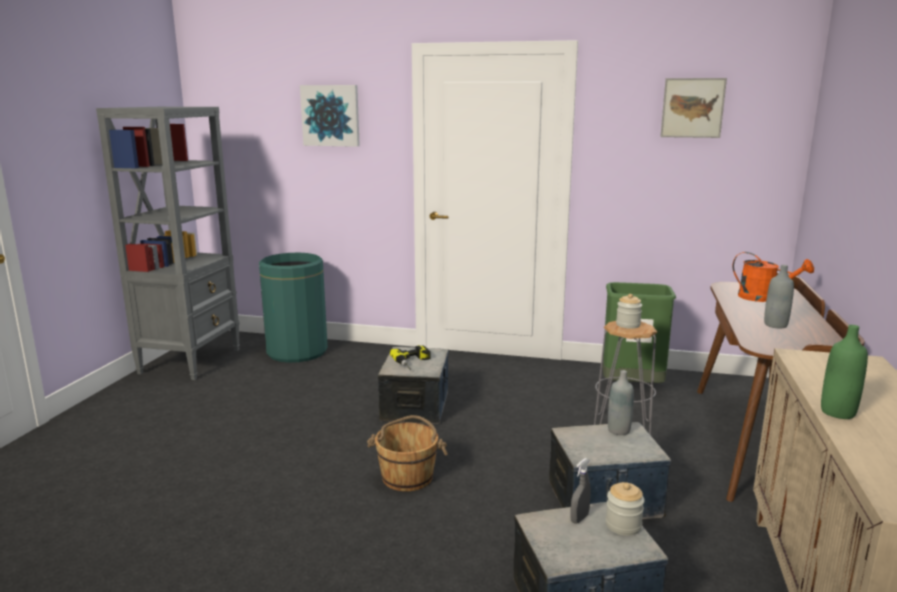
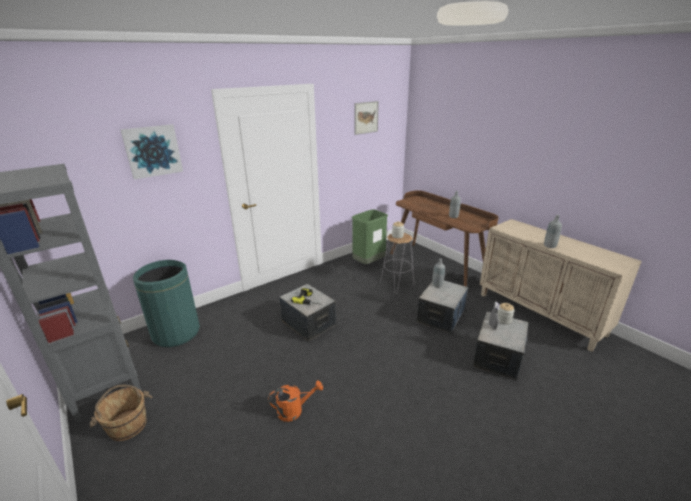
camera: 50 degrees left, 10 degrees up
(407, 476) = (371, 357): brown bucket -> brown bucket (127, 425)
(763, 298) = (424, 205): orange watering can -> orange watering can (294, 410)
(838, 412) = (550, 246): green bottle -> grey bottle

